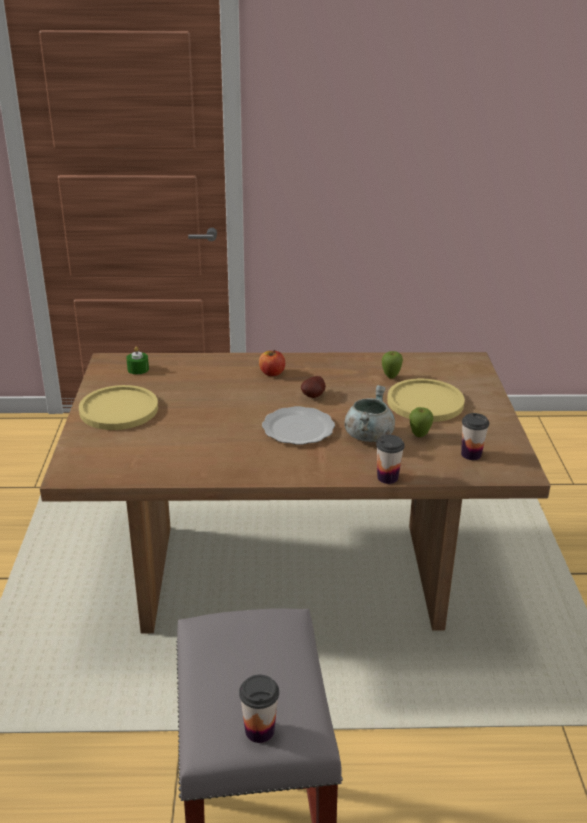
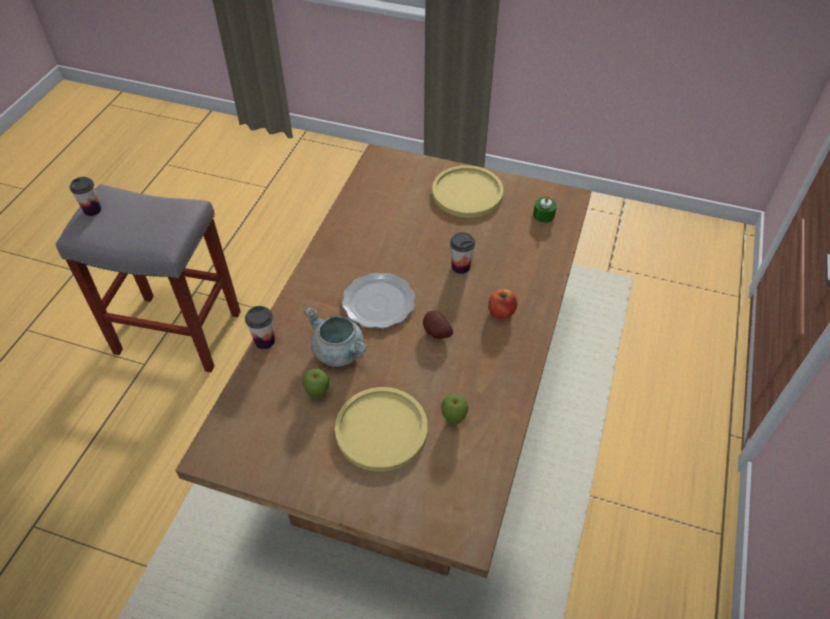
camera: 110 degrees right, 20 degrees up
(471, 454) = (262, 425): cup -> cup (460, 267)

